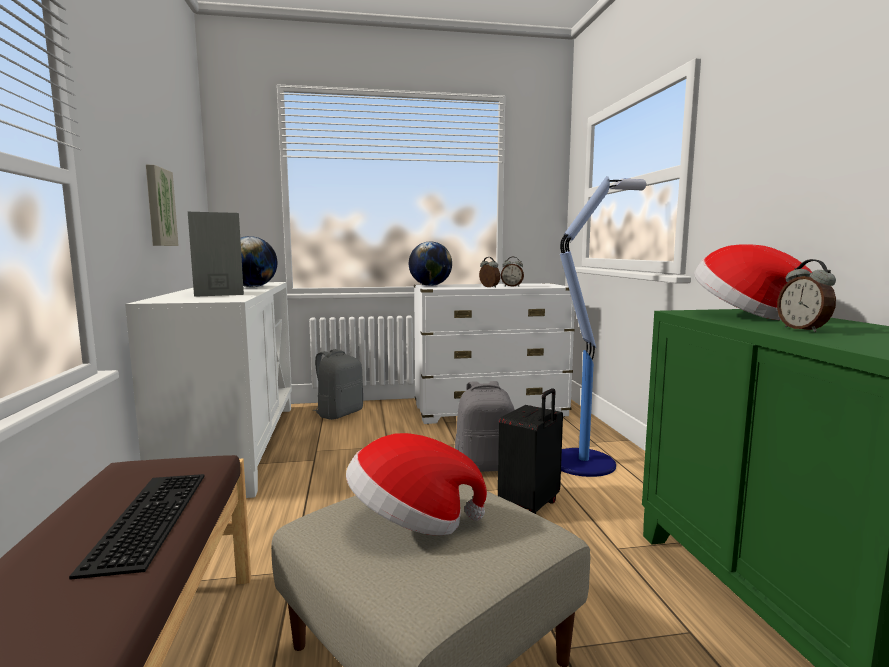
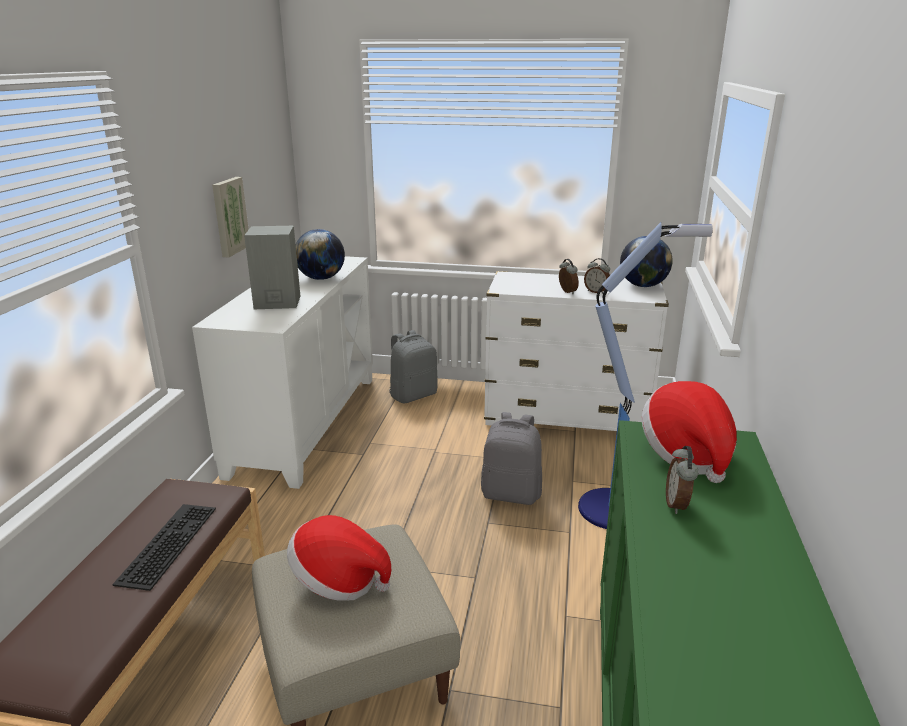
camera: 20 degrees right, 15 degrees up
(430, 285) = (509, 278): globe -> globe (643, 286)
(530, 506) = (520, 551): black suitcase -> none

